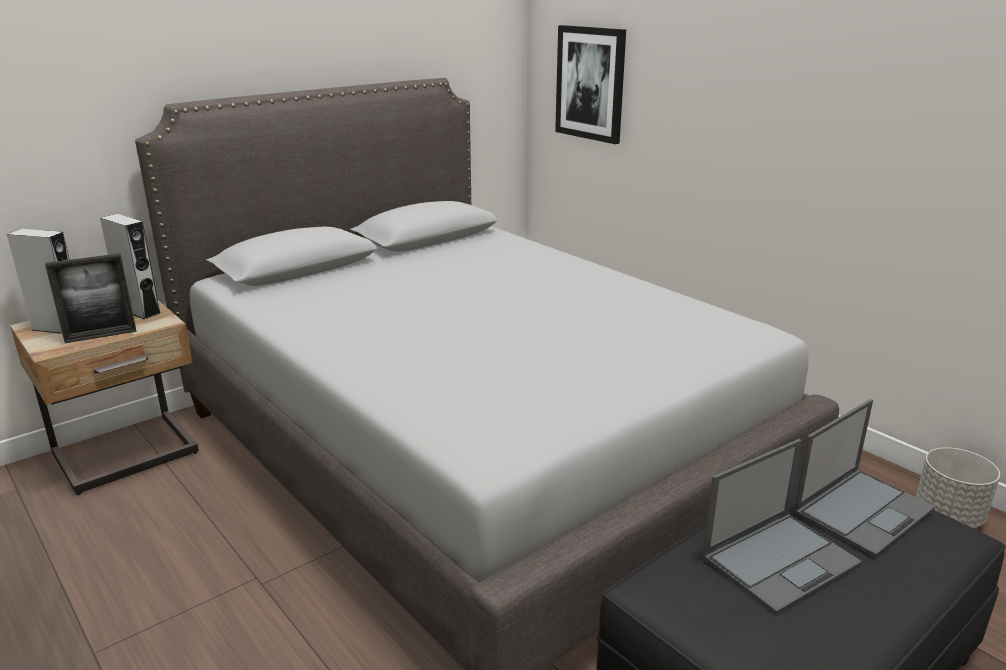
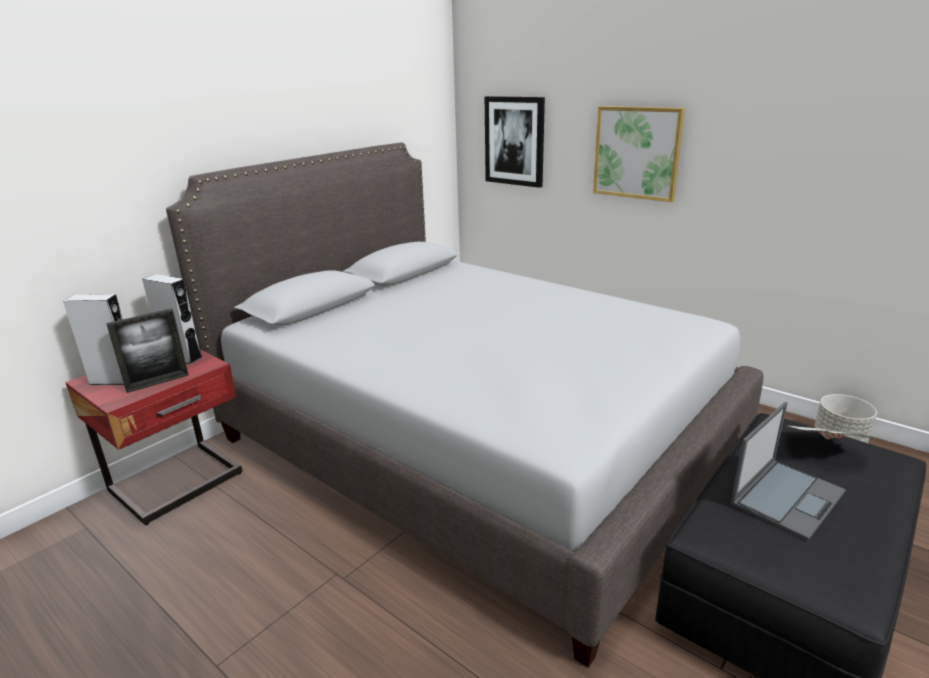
camera: 10 degrees left, 0 degrees up
(128, 455) = (179, 483): beige nightstand -> red nightstand
(729, 107) = (637, 153): none -> picture
(863, 510) = (823, 449): laptop -> newspaper

